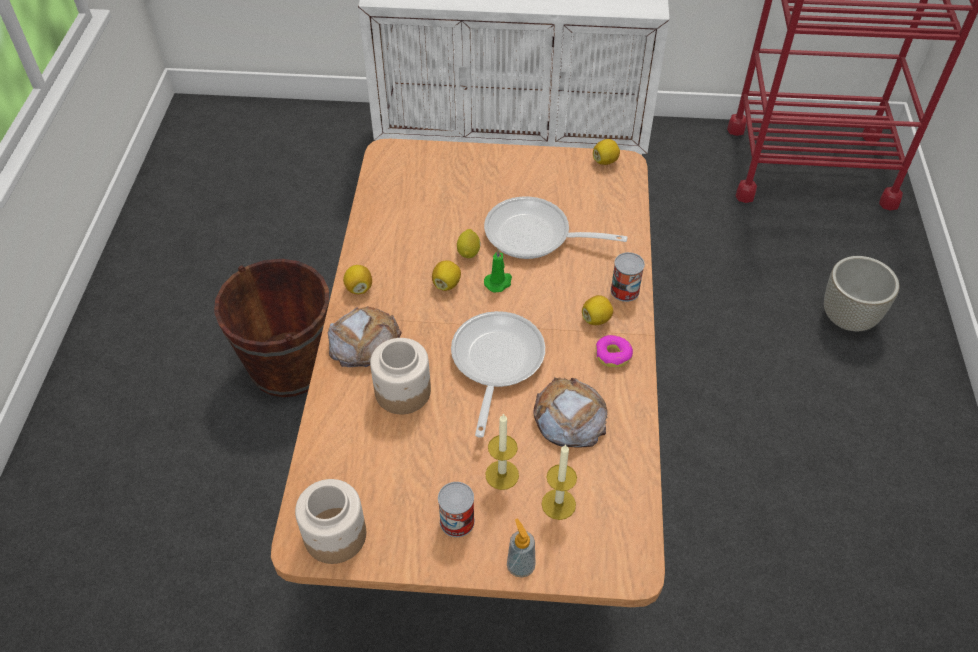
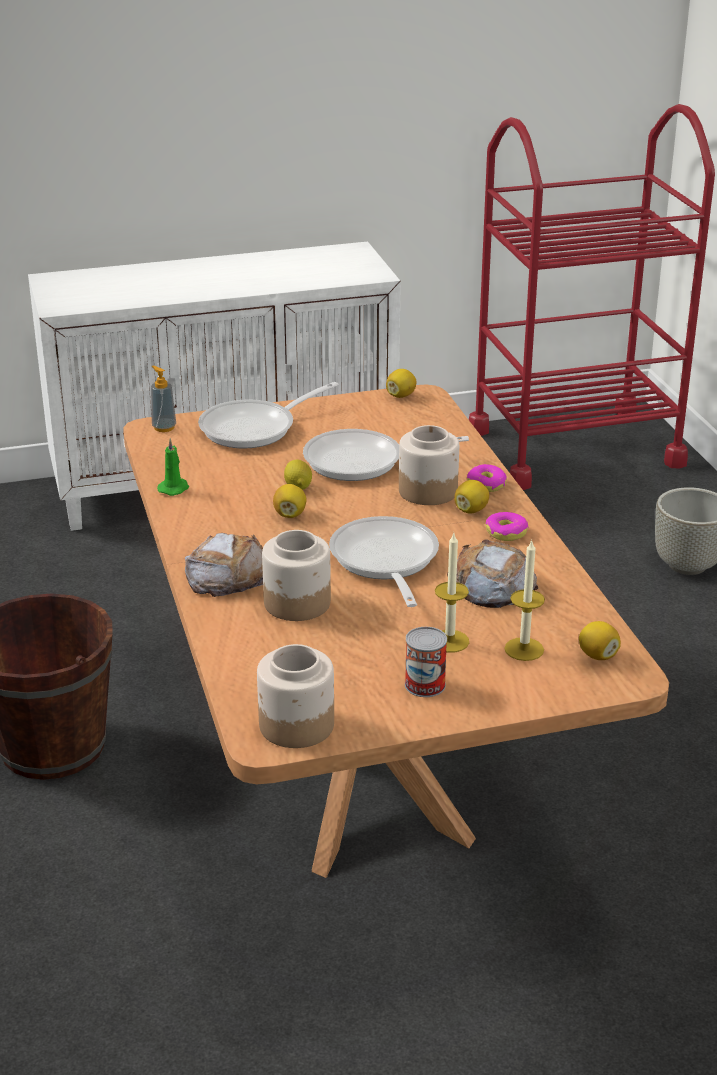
camera: 20 degrees left, 20 degrees down
(359, 288) = (191, 536): lemon -> lemon (597, 655)
(468, 173) = (255, 428): none -> frying pan
(498, 282) = (347, 503): green candle -> green candle (174, 488)
(520, 566) = (515, 702): soap dispenser -> soap dispenser (164, 427)
(571, 285) = (428, 491): none -> jar
(625, 290) = (486, 484): can -> donut

